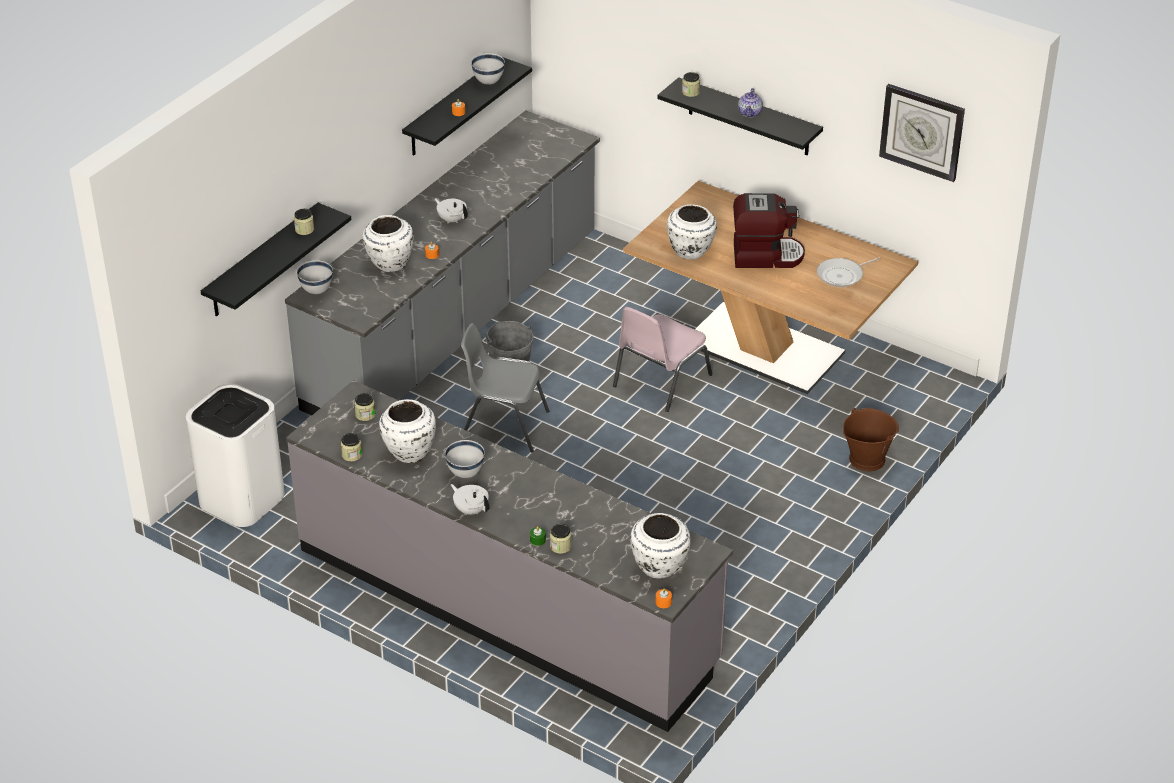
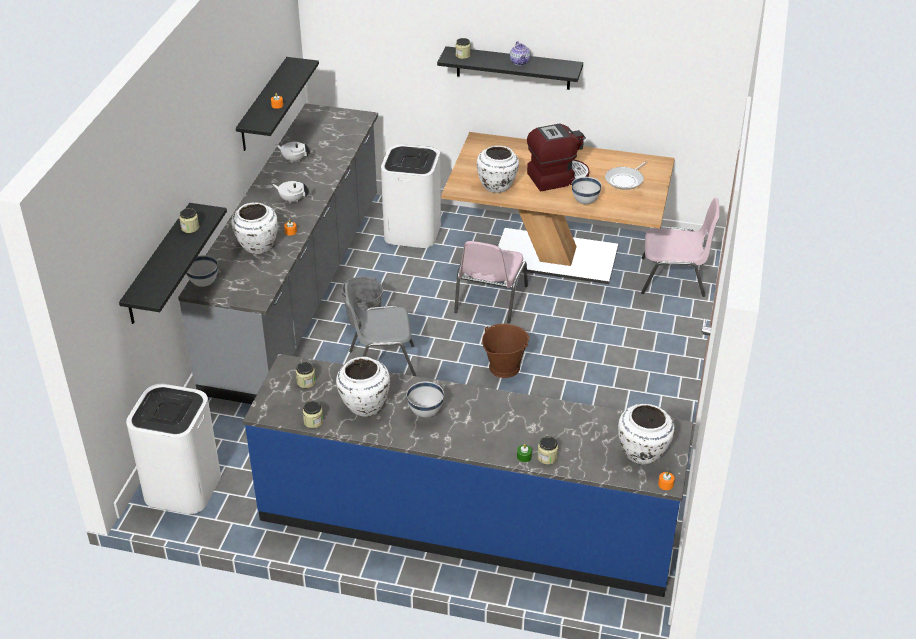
camera: 20 degrees left, 0 degrees up
(471, 509) = (449, 444): white teapot -> white teapot (294, 159)
(488, 82) = (288, 78): white bowl -> white bowl (585, 202)
(506, 605) = (467, 521): grey counter -> blue counter
(617, 284) = (413, 232): none -> white trash can
(867, 459) = (683, 324): brown bucket -> brown bucket (504, 367)
(888, 405) = (674, 278): none -> pink chair
(922, 131) = (675, 47): wall clock -> none

